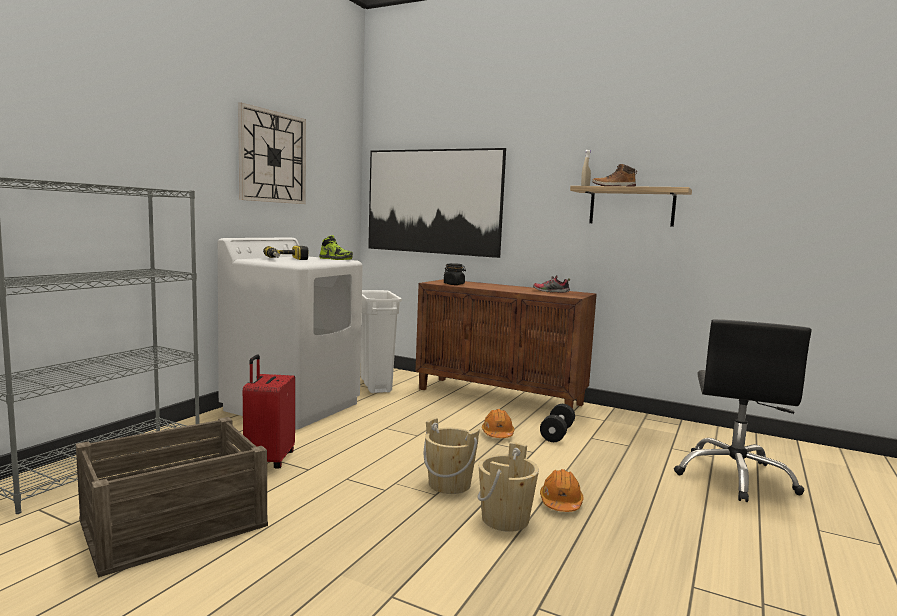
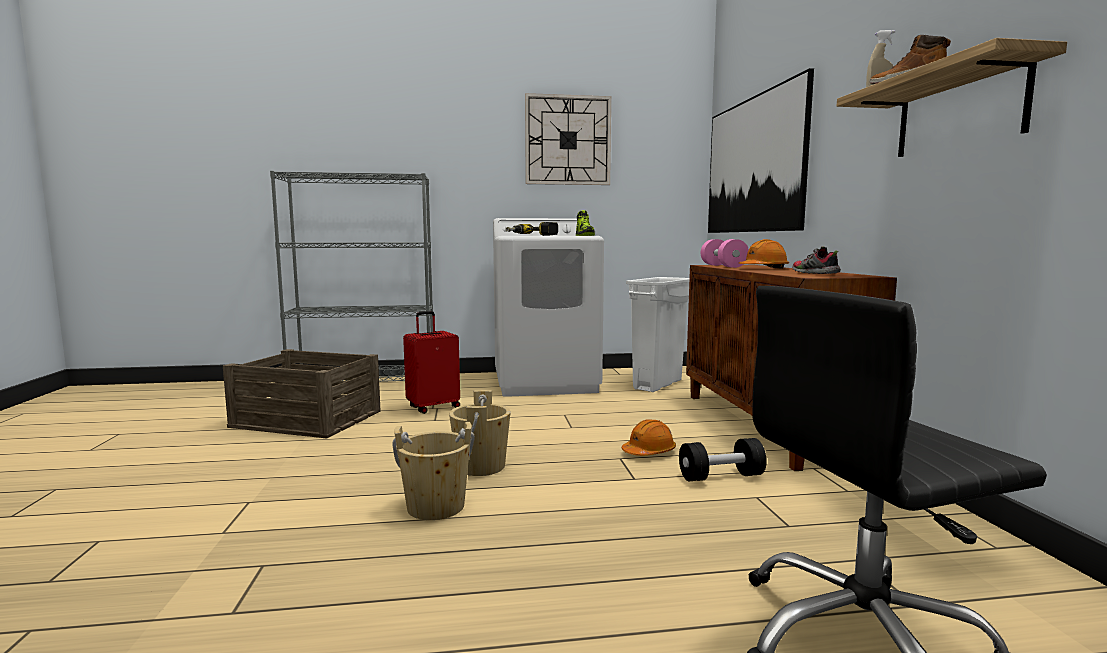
camera: 55 degrees right, 0 degrees up
(454, 284) = (723, 266): black jar -> pink dumbbell
(561, 502) = (516, 523): orange hard hat -> orange hard hat (764, 268)

